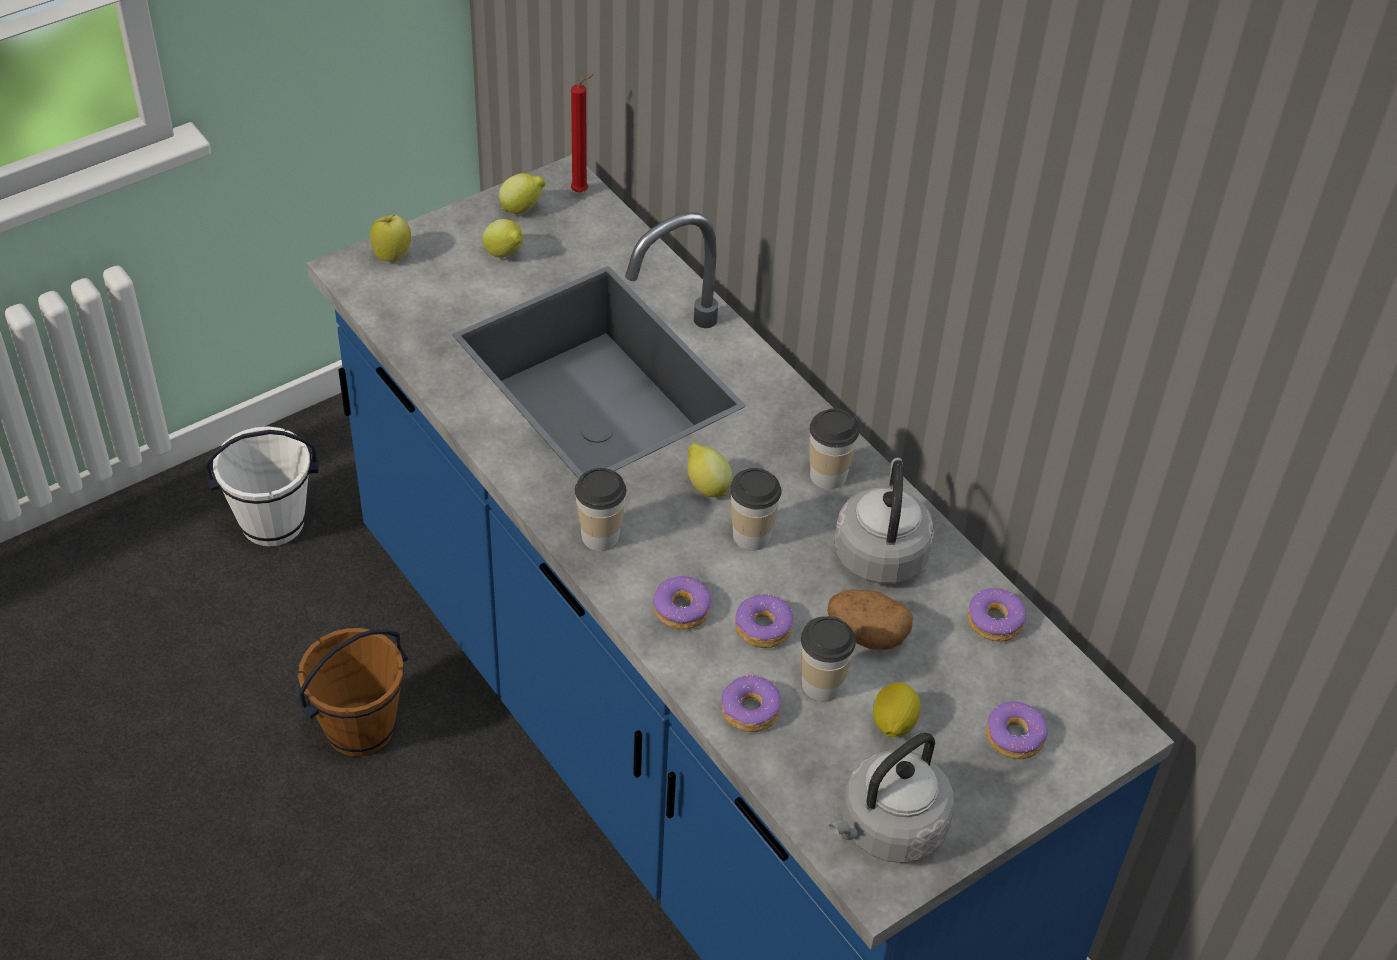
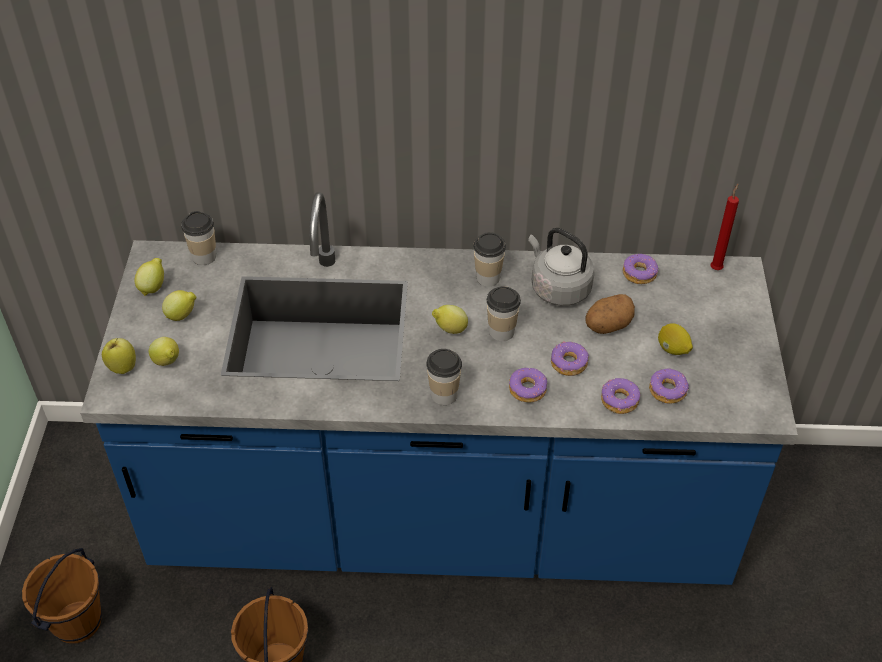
camera: 50 degrees left, 0 degrees up
(273, 522) = (76, 621): white bucket -> brown bucket
(430, 284) = (167, 362): none -> lemon
(582, 192) = (170, 254): red candle -> red candle (716, 268)
(821, 685) = (626, 362): cup -> cup (204, 256)
(888, 829) = (737, 390): grey kettle -> none
(1015, 737) = (716, 309): donut -> donut (667, 390)

